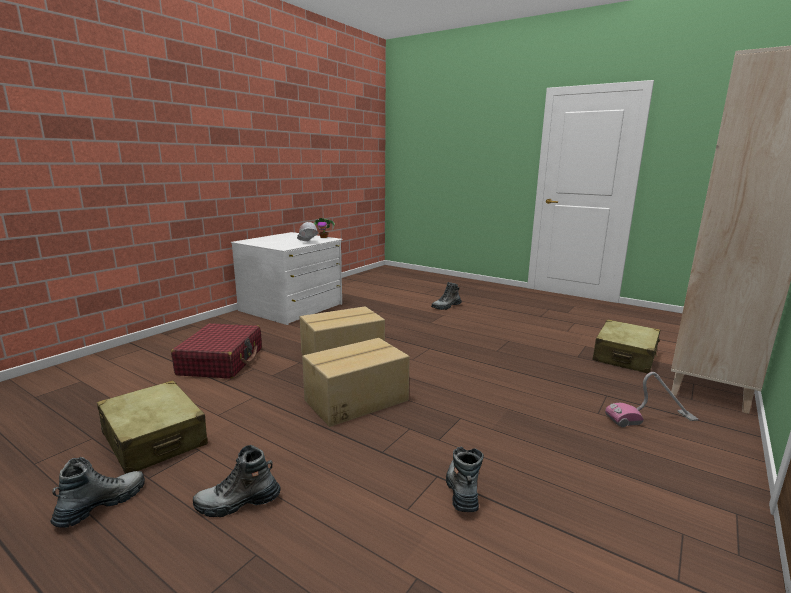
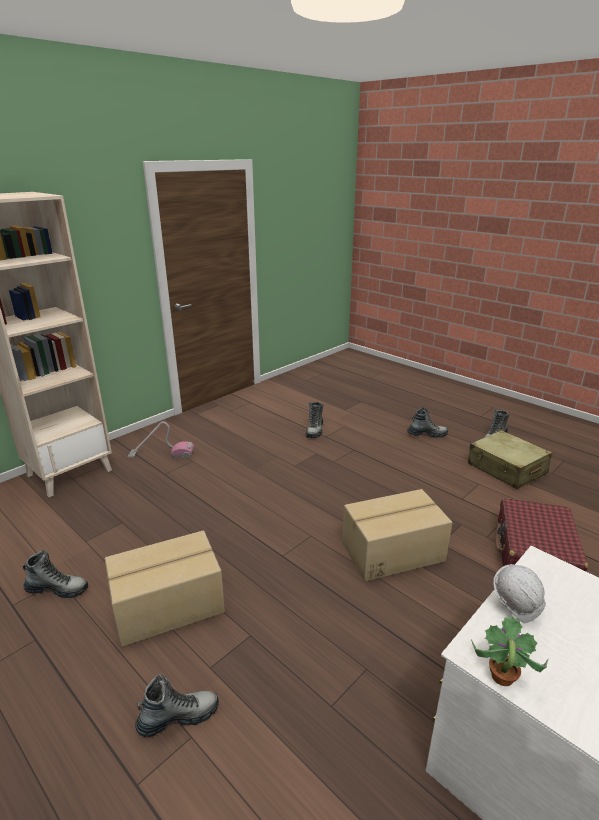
camera: 170 degrees left, 10 degrees up
(355, 400) = (372, 487): cardboard box -> cardboard box (169, 606)
(560, 328) = (57, 589): none -> boot
(625, 356) = (71, 517): beige suitcase -> none

